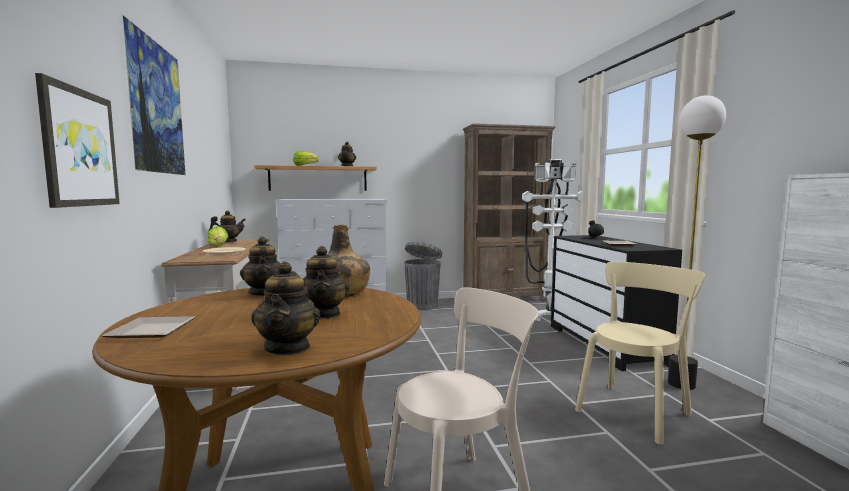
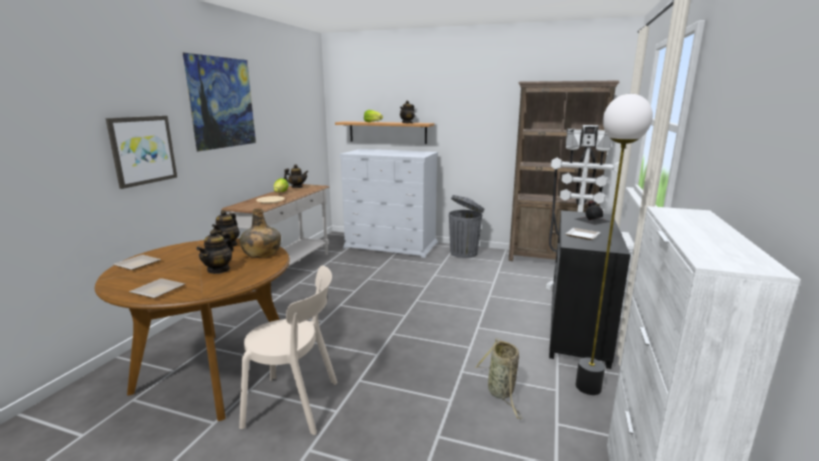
camera: 30 degrees right, 10 degrees up
(288, 348) = (160, 290): teapot -> plate
(634, 410) = (501, 393): beige chair -> basket

